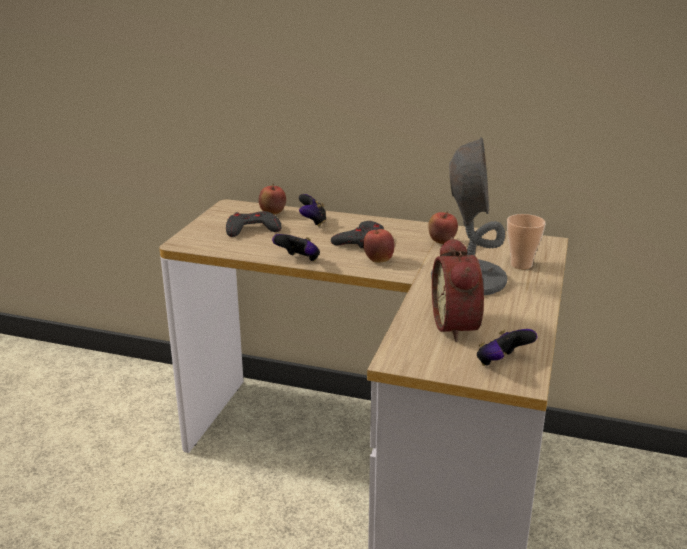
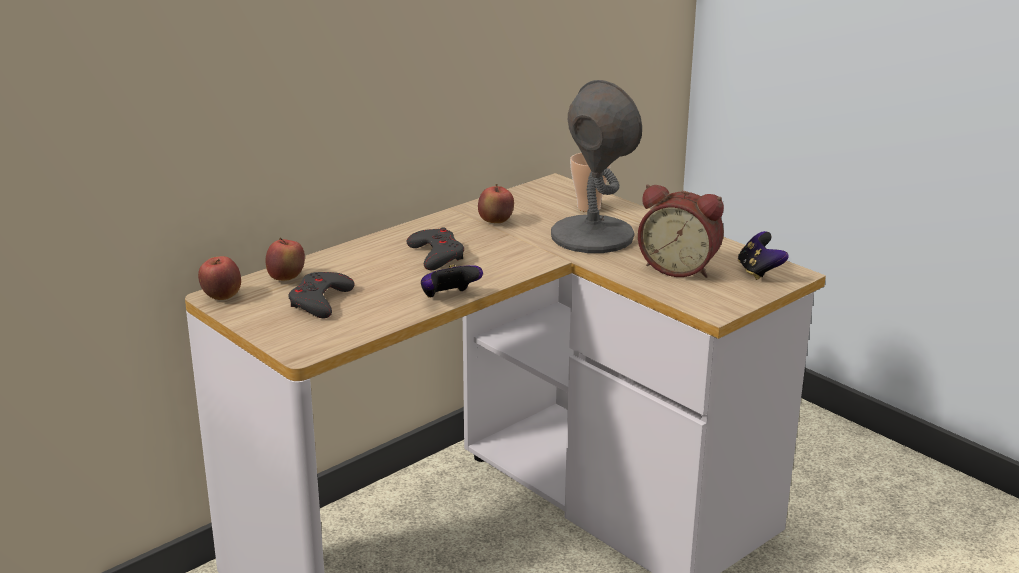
camera: 60 degrees left, 0 degrees up
(312, 222) = (349, 265): game controller -> none
(378, 260) = (500, 261): apple -> apple (222, 297)

